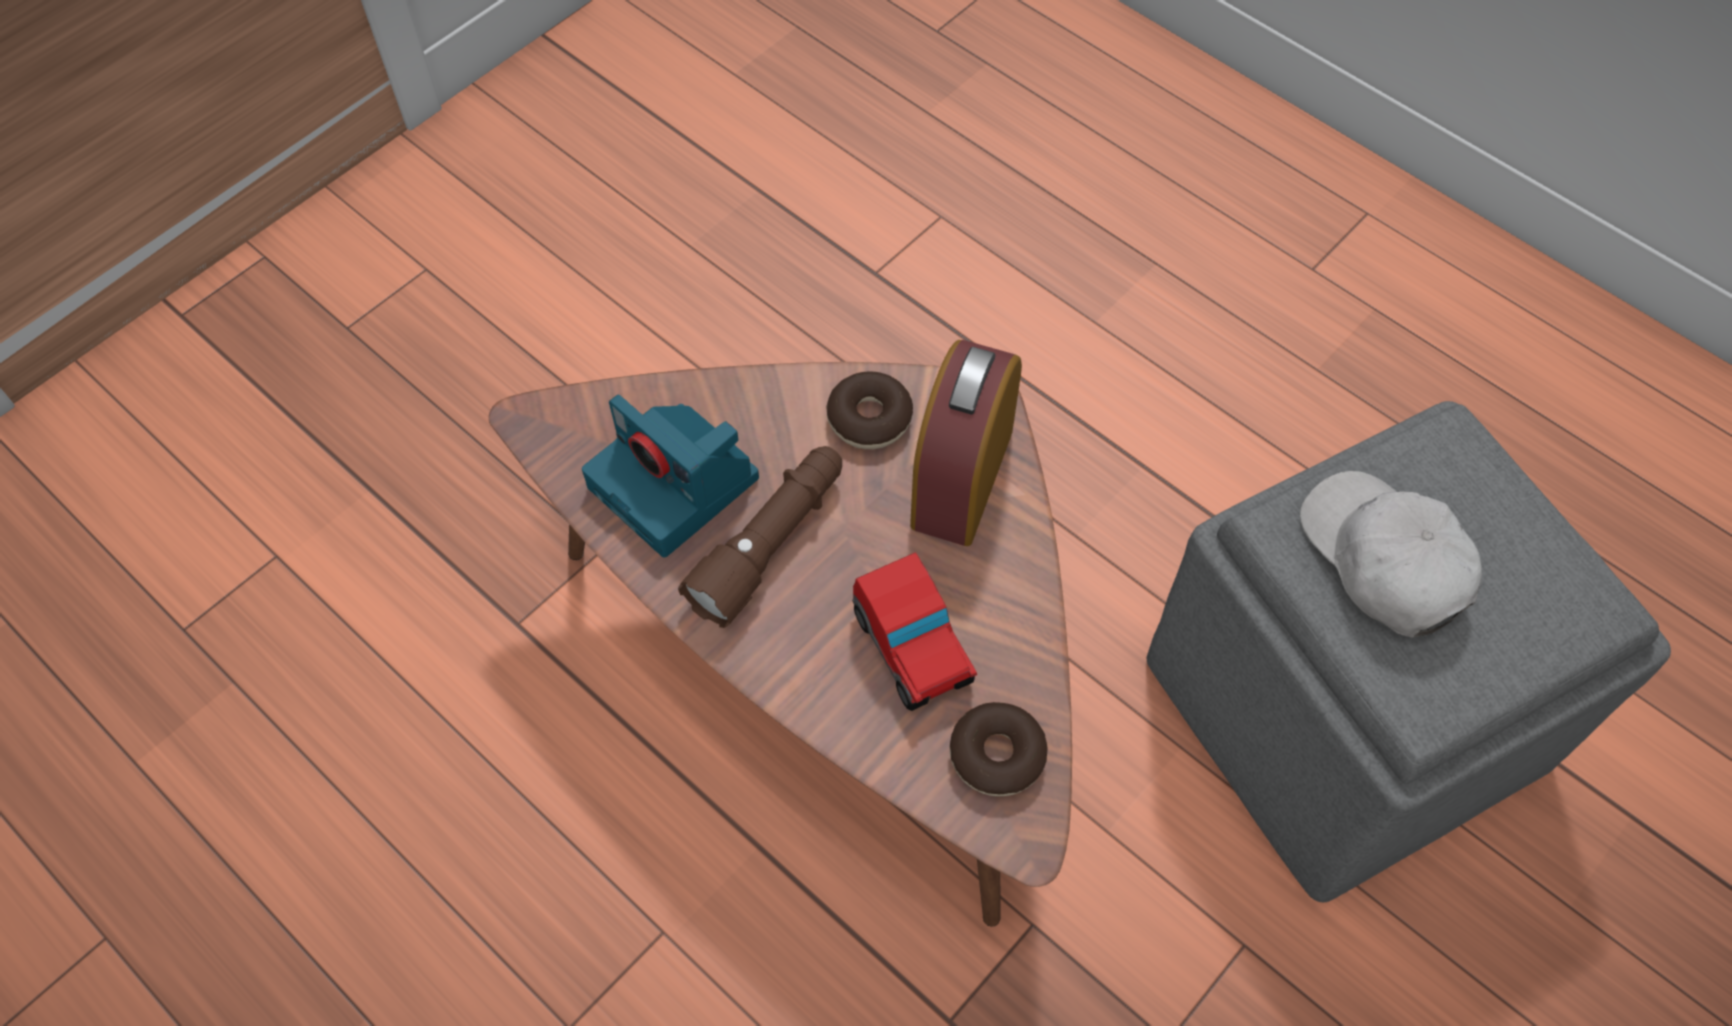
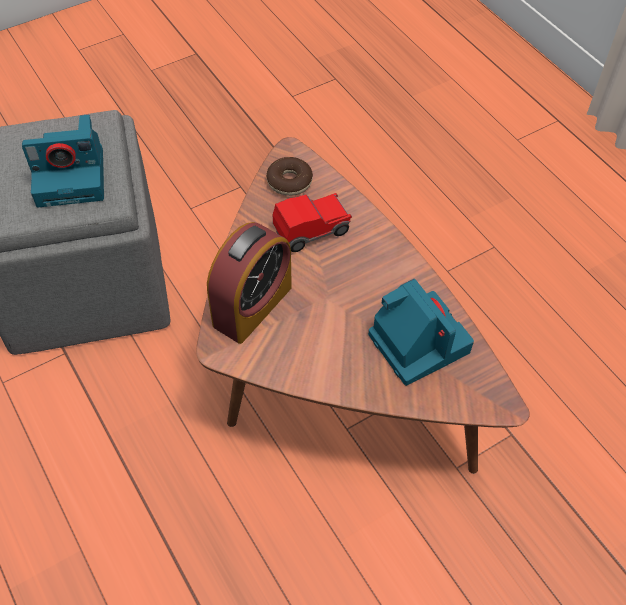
camera: 165 degrees left, 5 degrees down
(770, 543) = (370, 297): brown flashlight -> none
(869, 418) = (292, 353): donut -> none
(913, 649) = (312, 231): toy car -> toy car turned 75 degrees clockwise
(1383, 561) = (72, 176): white cap -> camera

